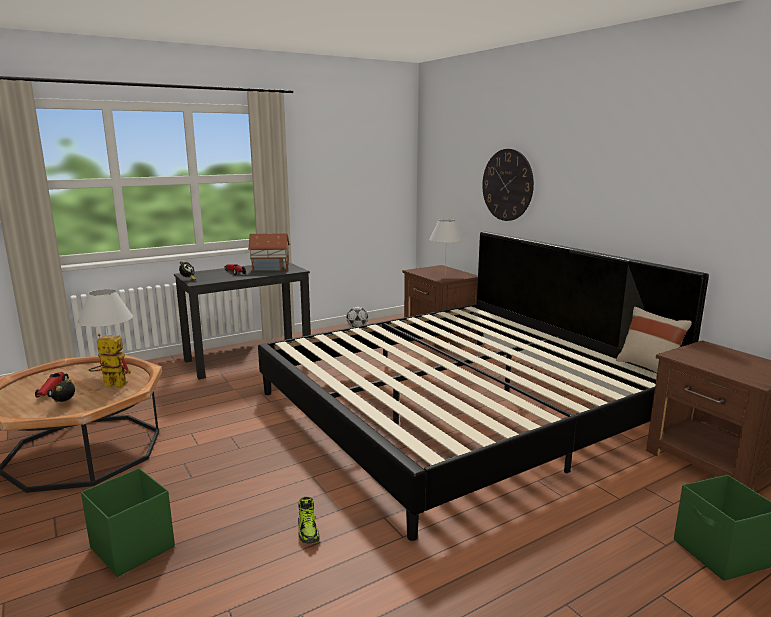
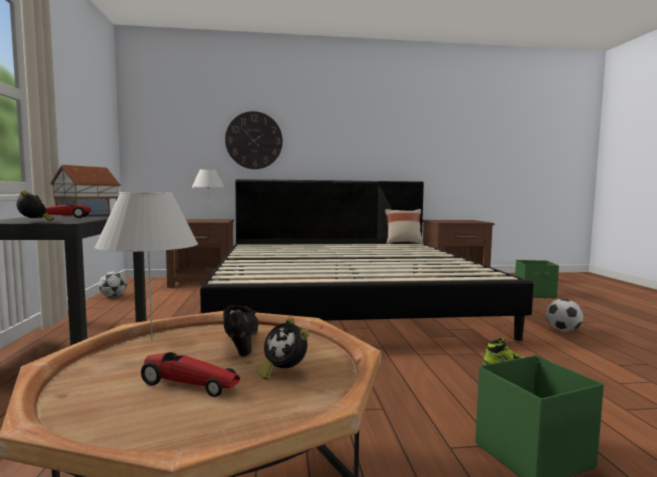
camera: 65 degrees left, 10 degrees down
(110, 385) = (240, 343): toy robot -> black shoe
(491, 579) = (563, 330): none -> football

